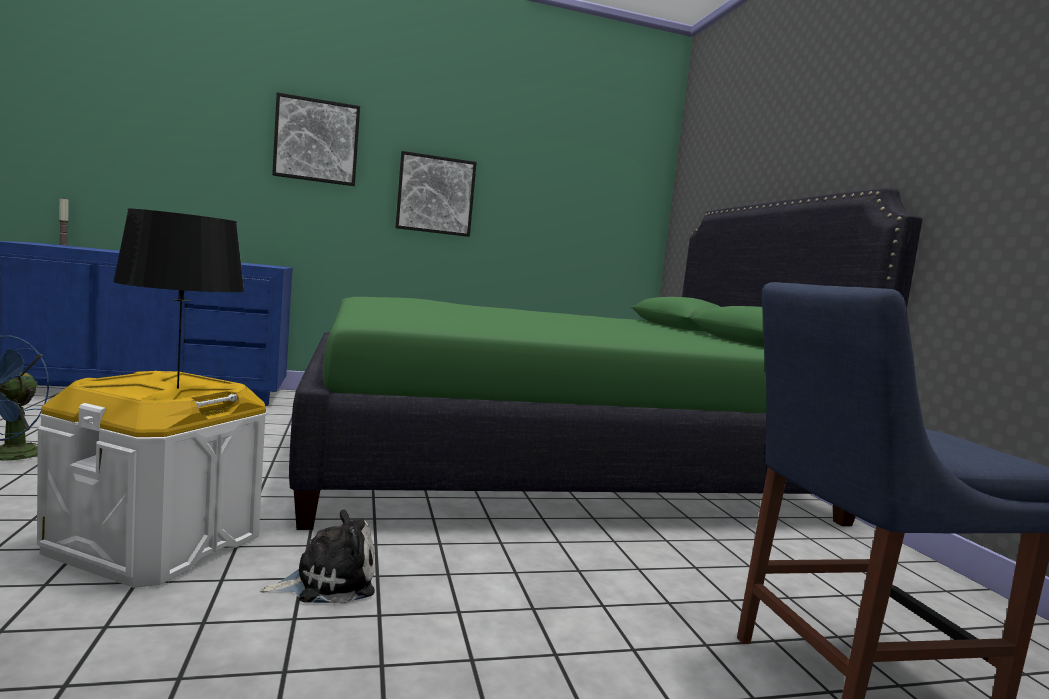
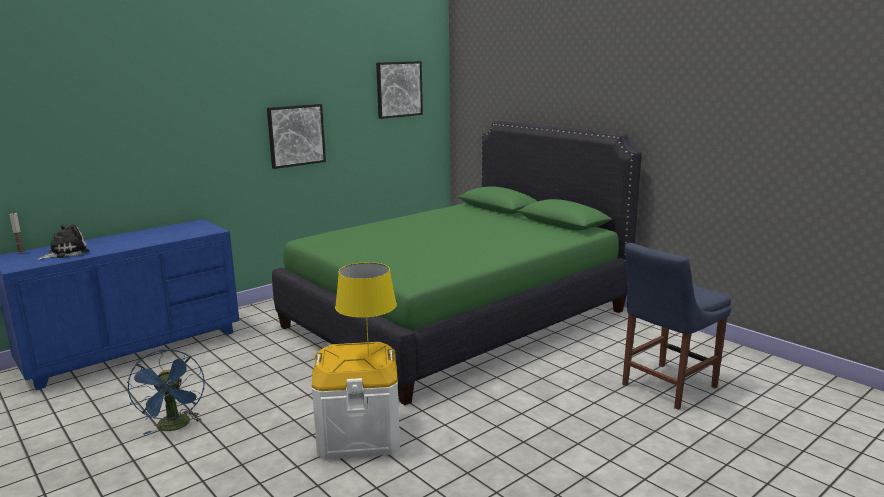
camera: 25 degrees left, 10 degrees up
(178, 388) = (368, 356): black table lamp -> yellow table lamp
(317, 141) = (203, 114): picture -> picture (399, 89)
(328, 582) = (458, 422): plush toy -> plush toy (66, 253)

